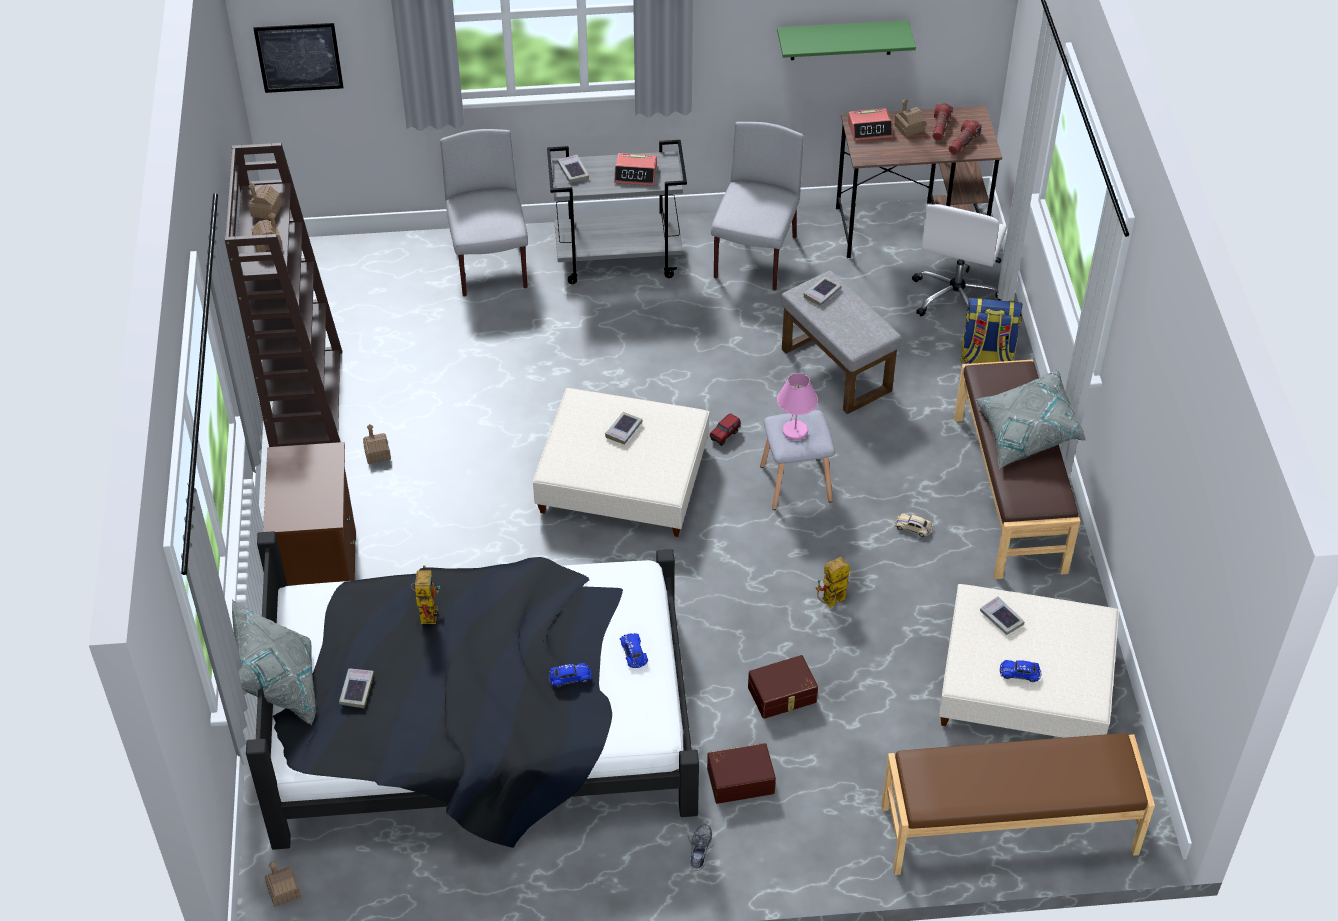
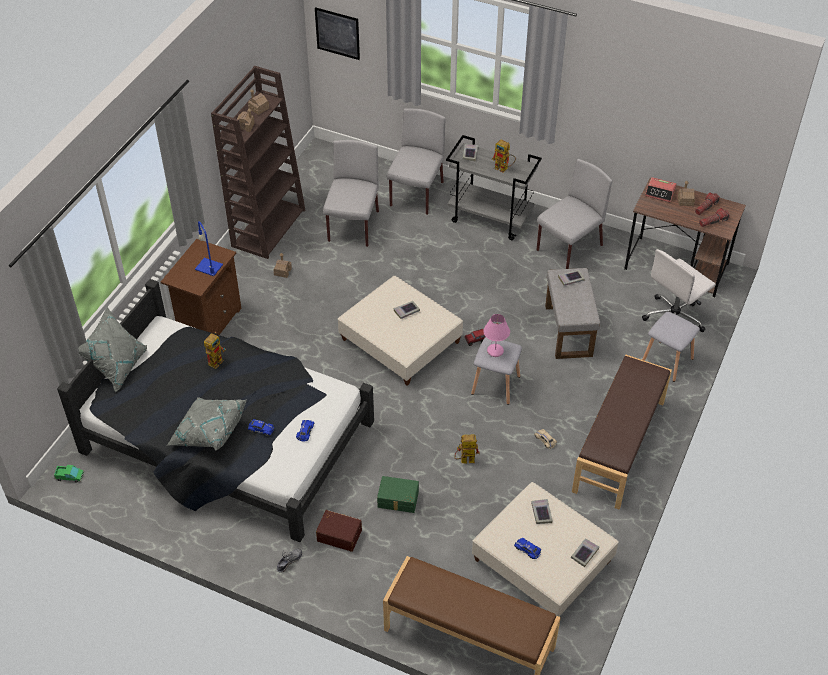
camera: 30 degrees right, 0 degrees up
(283, 891) = (70, 476): toy house -> toy truck
(322, 480) = (209, 267): none -> blue table lamp
(356, 690) = (150, 385): book -> book (584, 553)
(433, 347) = (353, 227): none -> grey chair
(636, 174) = (504, 168): alarm clock -> toy robot
(783, 695) = (398, 500): brown storage box -> green storage box
(841, 40) = (656, 129): green shelf -> none
(986, 357) = (666, 361): backpack -> grey stool
(1025, 433) = (630, 410): grey pillow -> grey pillow (208, 432)

